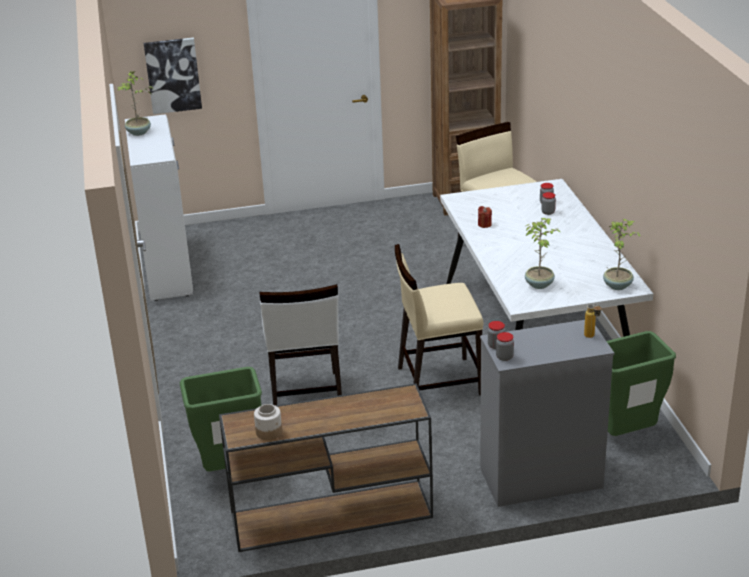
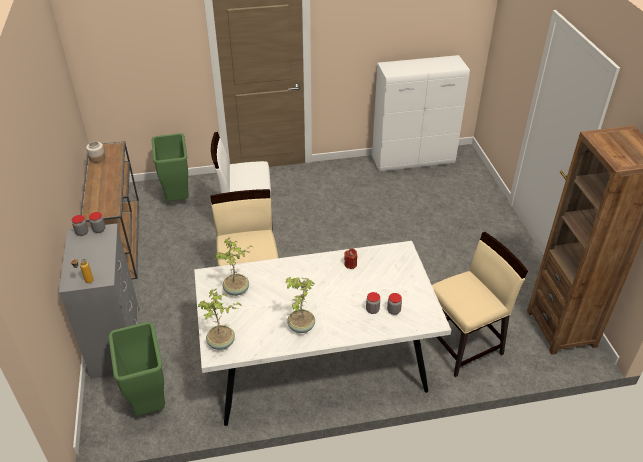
camera: 90 degrees right, 10 degrees up
(138, 133) = (433, 61): potted plant -> potted plant (300, 327)
(173, 75) = (508, 54): picture -> none

